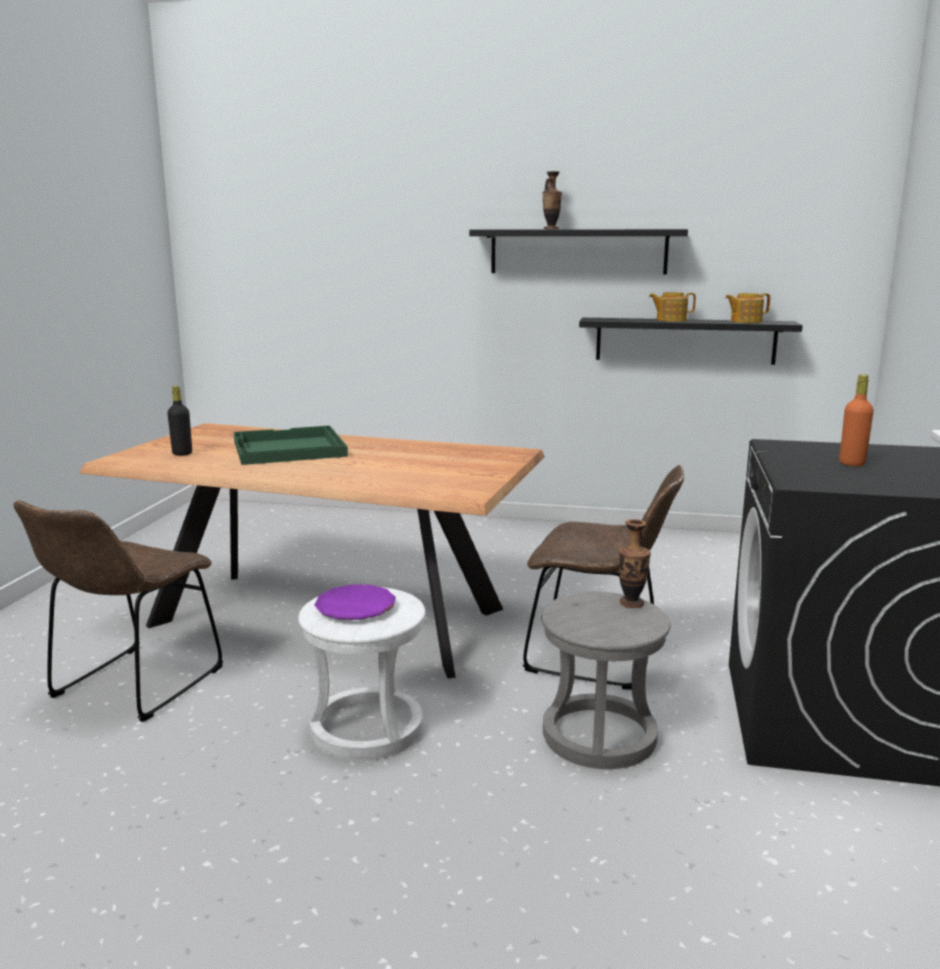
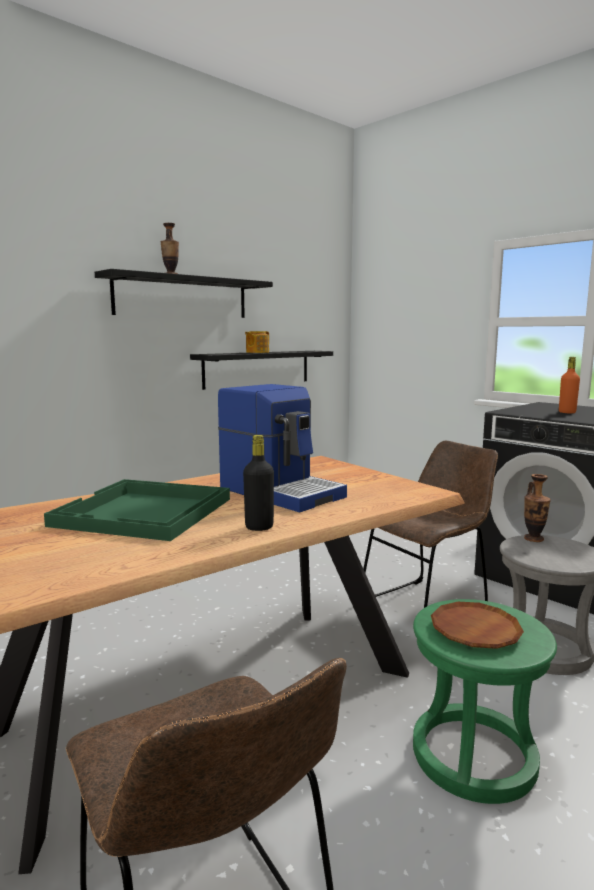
camera: 55 degrees left, 5 degrees down
(182, 453) = (37, 560): black bottle -> black bottle (259, 527)
(355, 608) = (475, 631): purple plate -> brown plate
(367, 728) = (473, 755): white stool -> green stool
(389, 462) = (281, 492): none -> coffee machine
(745, 321) = (298, 351): teapot -> none

